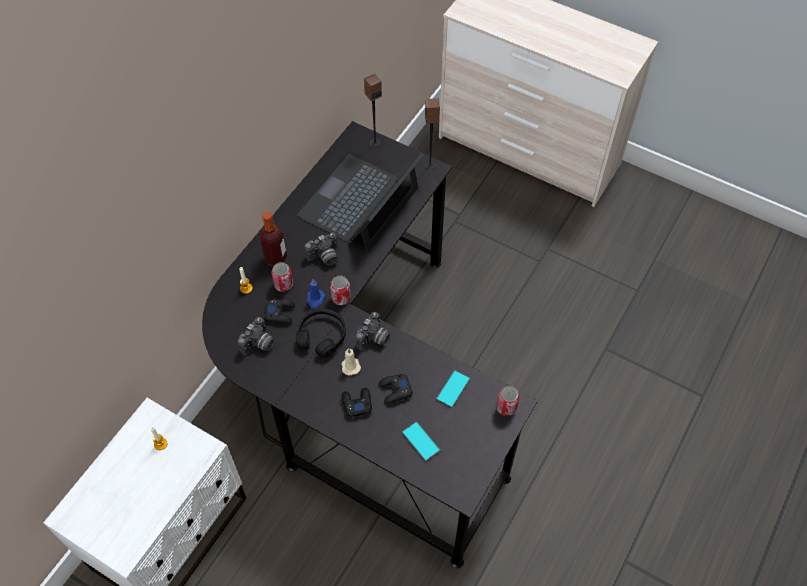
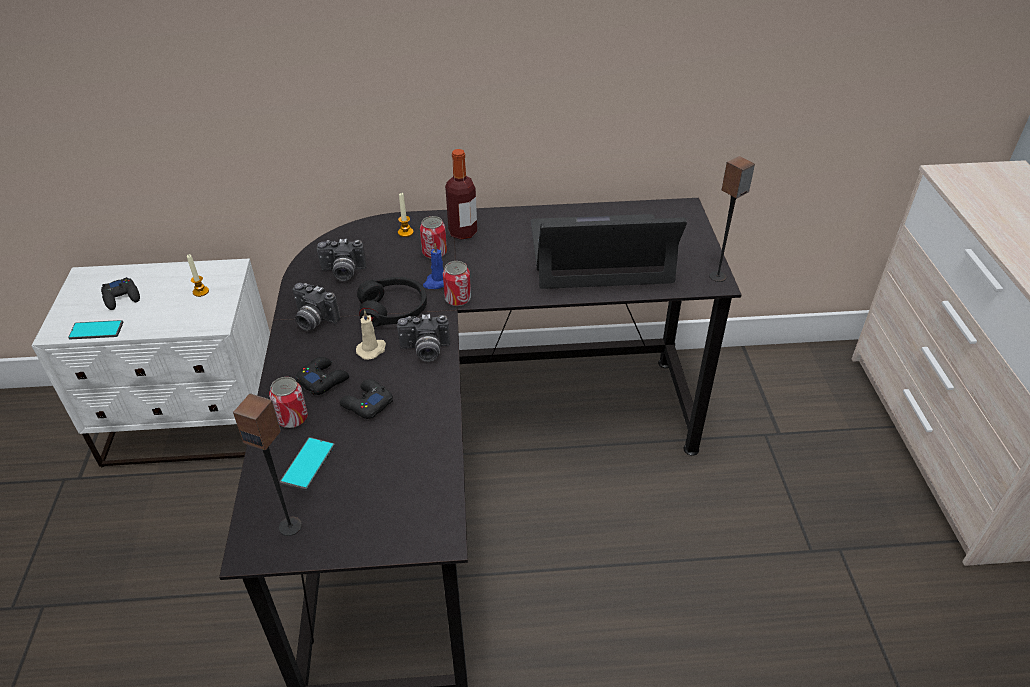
camera: 55 degrees right, 15 degrees down
(280, 313) = (396, 267): black game controller -> black game controller (122, 297)
(324, 257) = (498, 263): camera -> camera (313, 320)
(374, 142) = (692, 224): speaker -> speaker (290, 526)
(453, 389) = (412, 456): phone -> phone (96, 330)
(506, 407) = (427, 528): can -> can (292, 418)

